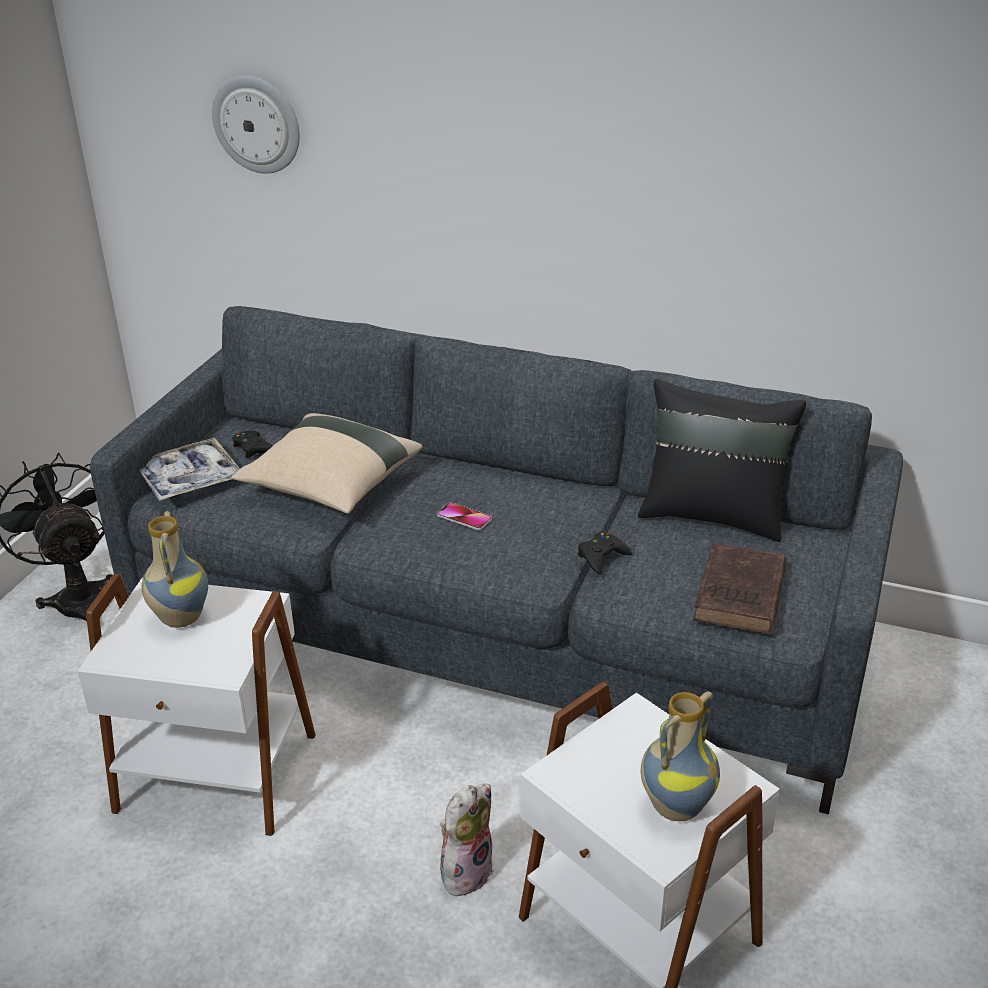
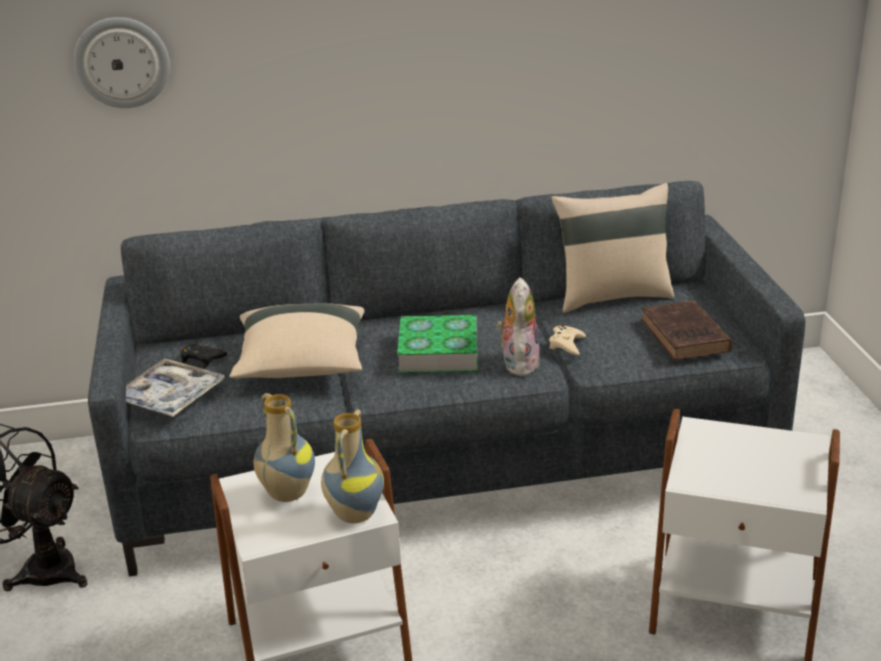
camera: 30 degrees left, 5 degrees down
(464, 517) = (438, 351): phone -> book
(465, 870) = (583, 621): plush toy -> plush toy (518, 363)
(602, 557) = (566, 344): black game controller -> beige game controller
(675, 805) = (781, 468): vase -> vase (353, 514)
(713, 515) = (612, 296): black pillow -> beige pillow

